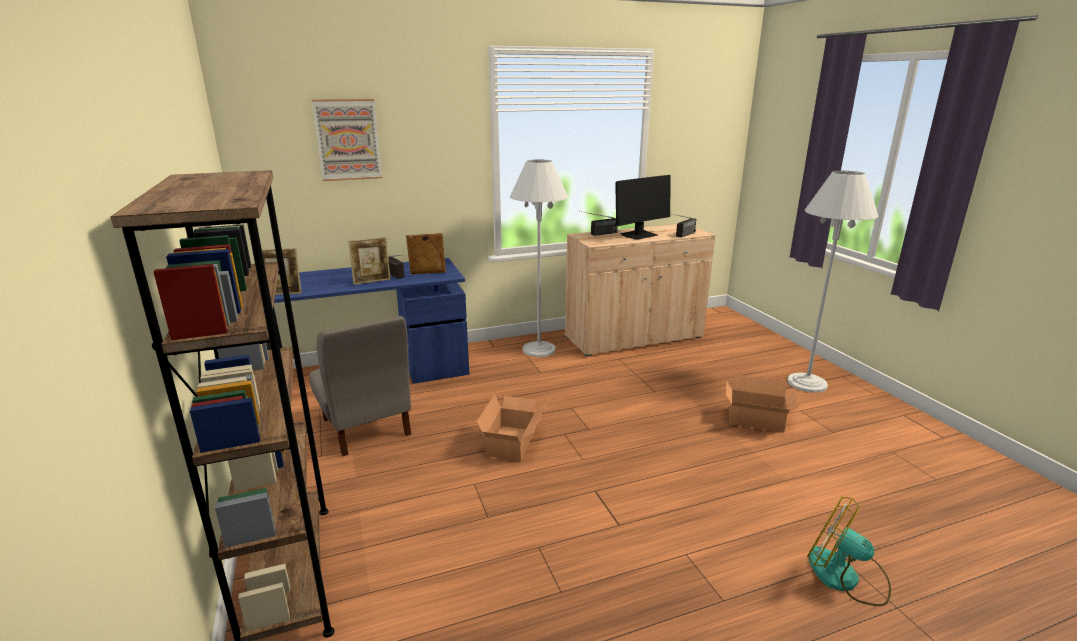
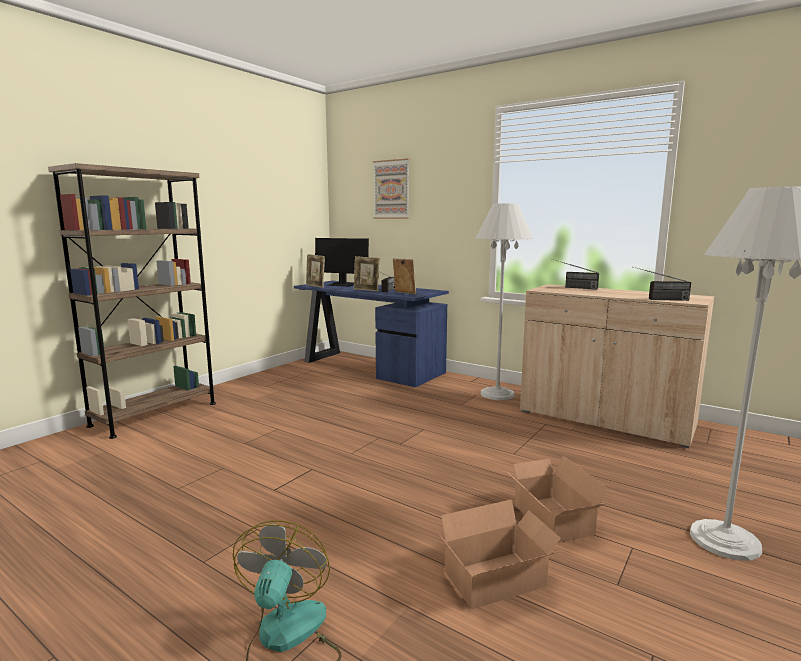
camera: 55 degrees right, 10 degrees down
(366, 427) = (307, 385): grey chair -> none
(513, 442) = (343, 425): cardboard box -> cardboard box (498, 581)
(639, 235) = (610, 293): monitor -> monitor (342, 285)

